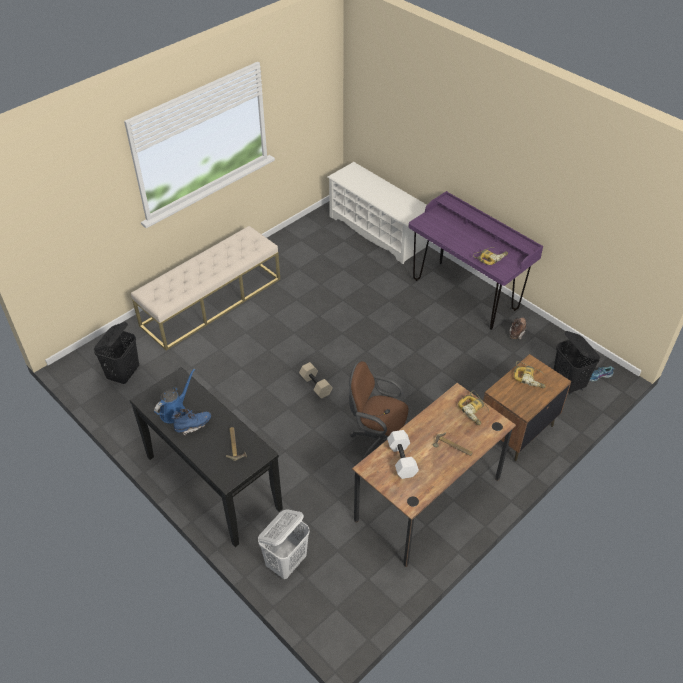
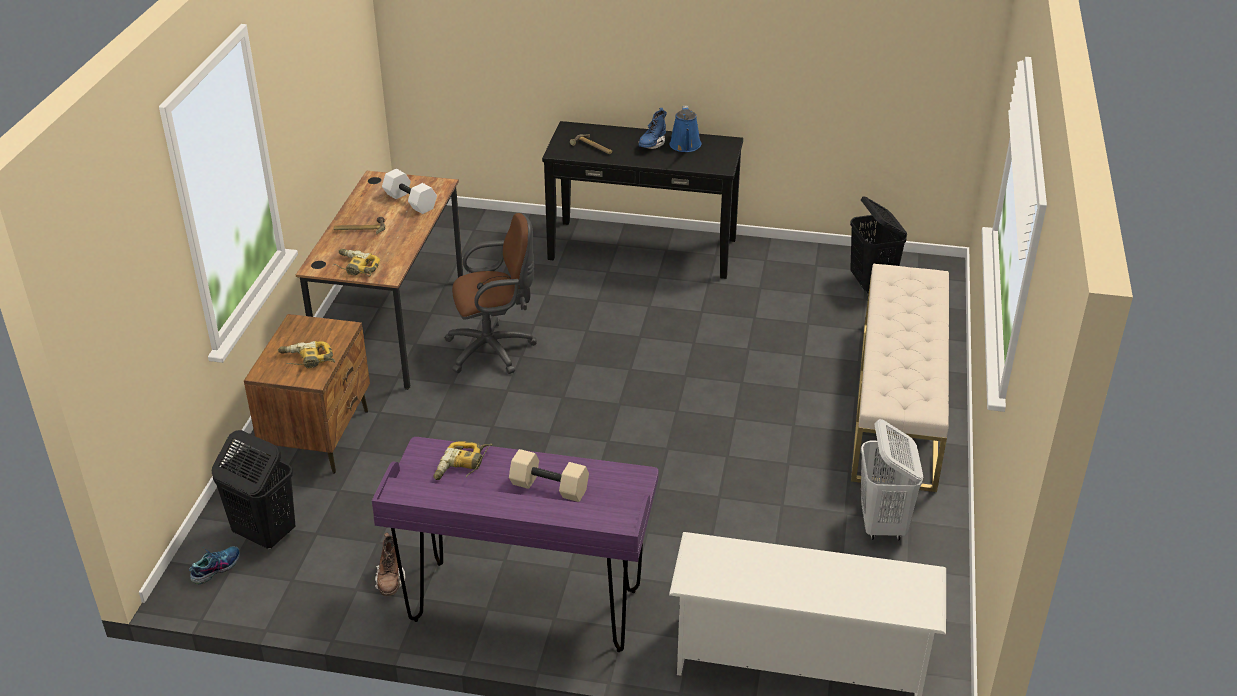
camera: 145 degrees right, 10 degrees down
(287, 562) = (503, 231): white laundry basket -> white laundry basket (882, 524)
(316, 385) = (632, 372): beige dumbbell -> beige dumbbell (548, 488)

